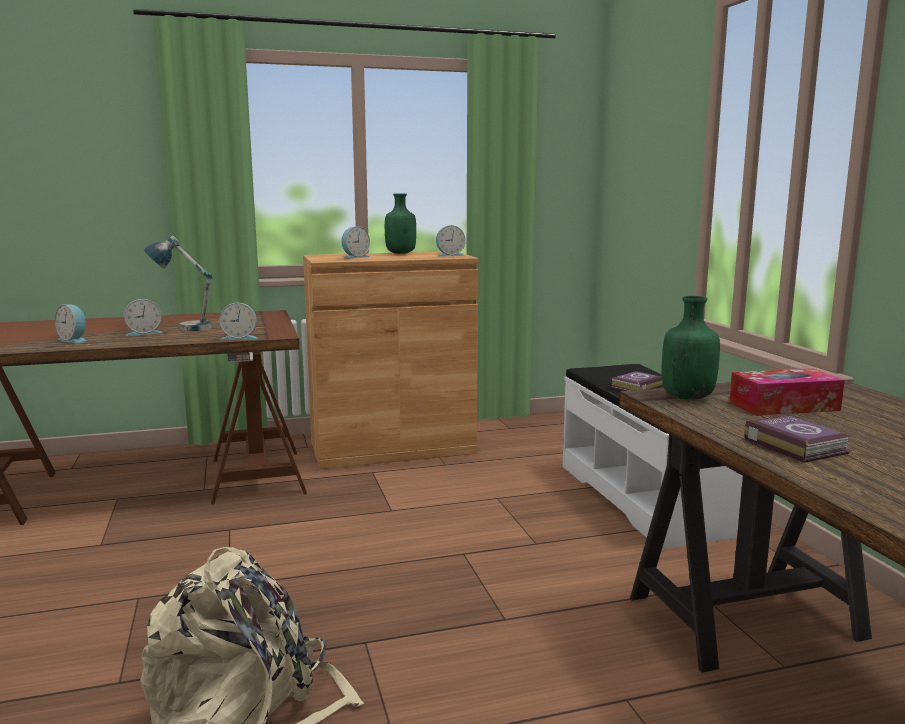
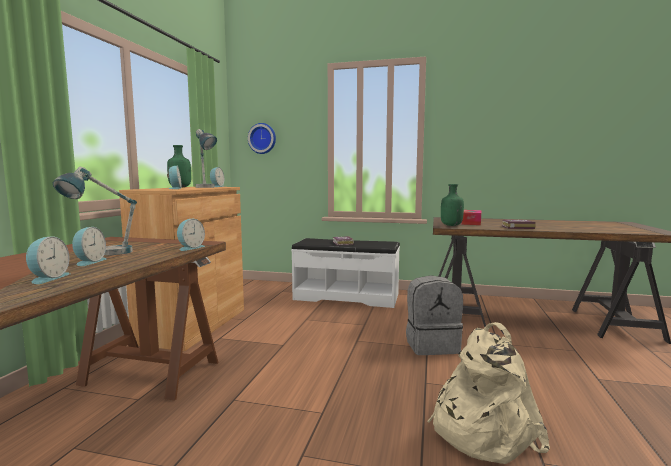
camera: 60 degrees left, 5 degrees down
(74, 340) = (48, 278): alarm clock -> alarm clock turned 60 degrees counterclockwise
(410, 257) = (207, 187): none -> table lamp
(520, 622) = (432, 345): none -> grey backpack
(630, 164) = (262, 138): none -> wall clock

